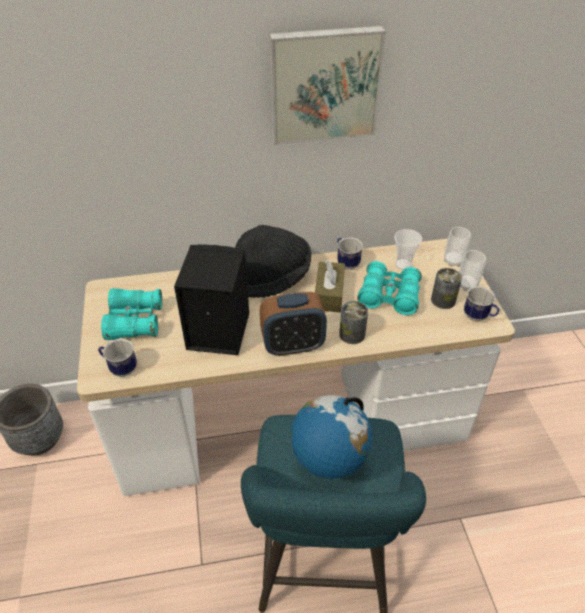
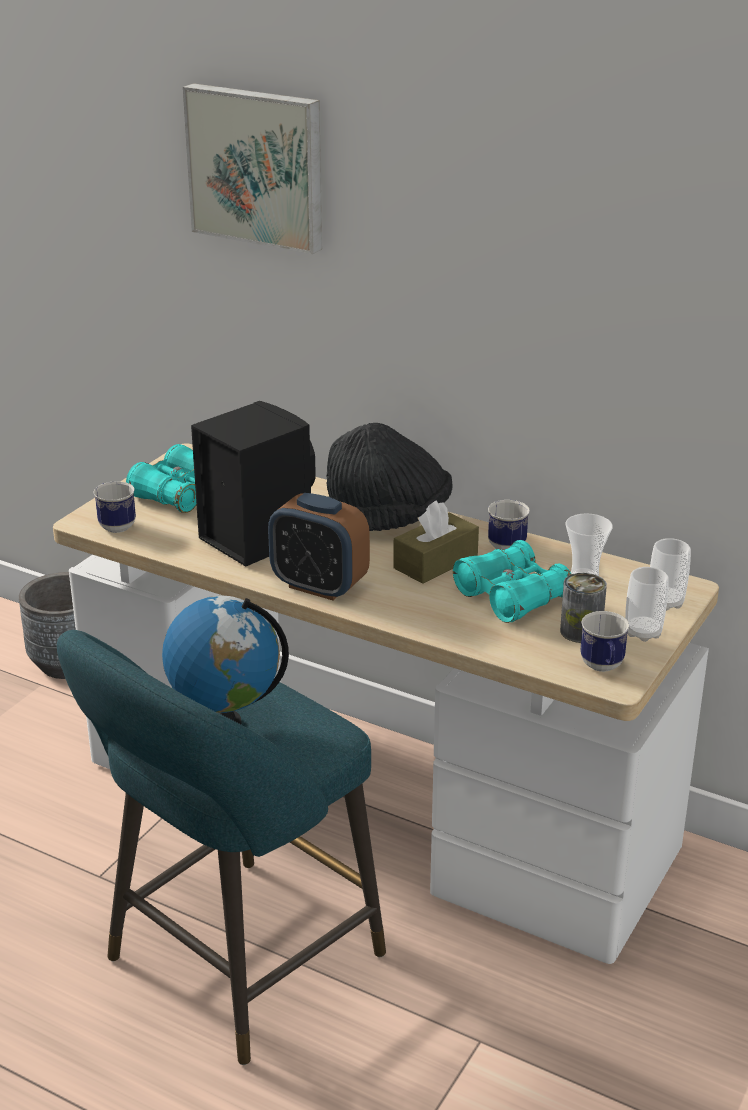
camera: 40 degrees right, 15 degrees down
(324, 84) = (505, 244): picture -> picture (258, 166)
(352, 334) = (404, 608): can -> none

